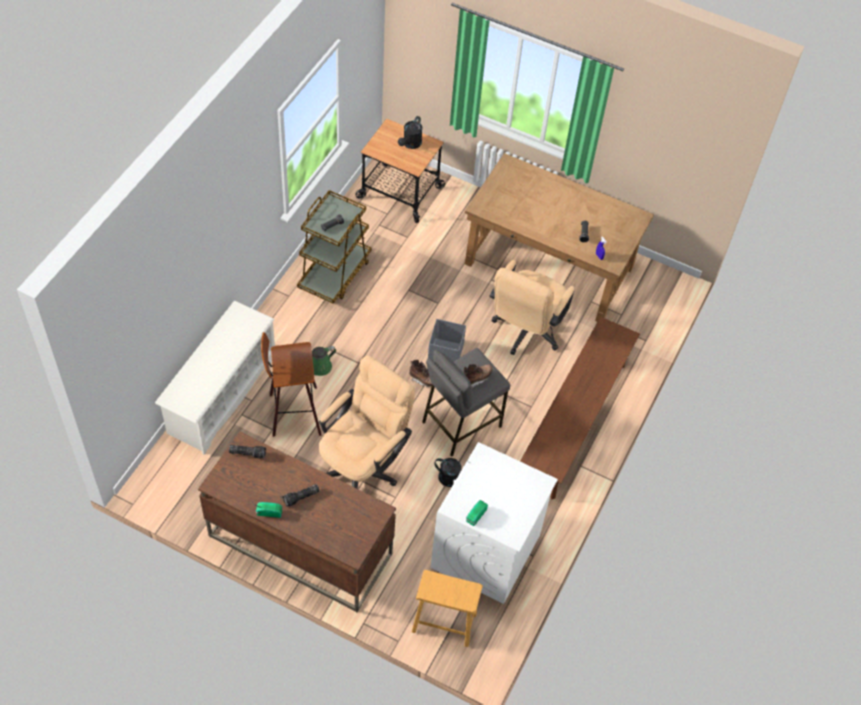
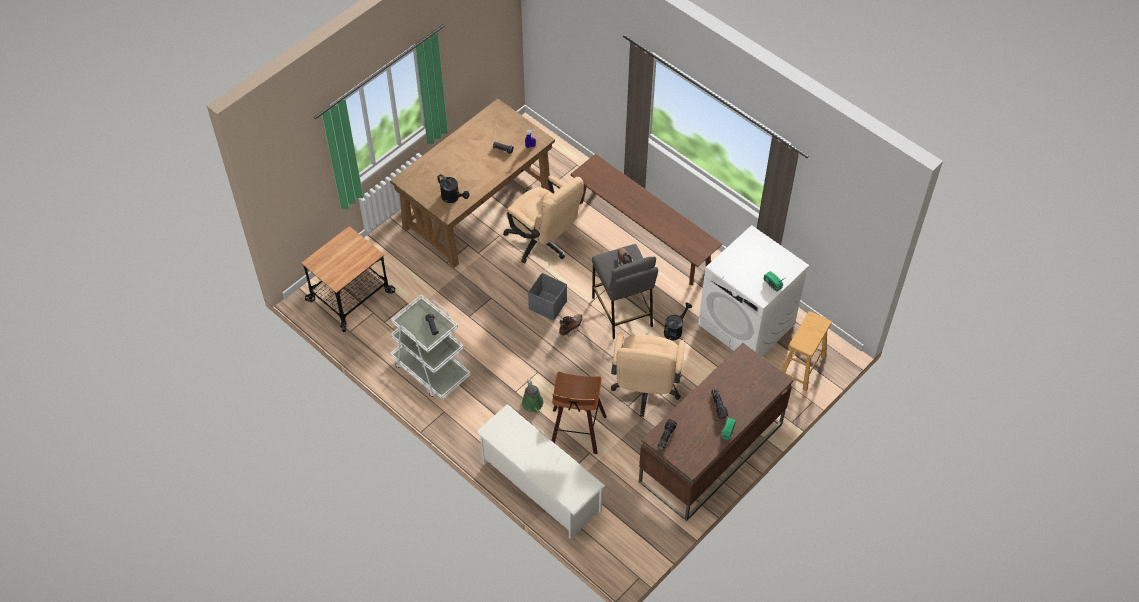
camera: 70 degrees left, 0 degrees up
(335, 274) = (430, 369): brown cart -> white cart
(363, 466) = (645, 391): beige office chair -> beige office chair turned 135 degrees counterclockwise
(410, 144) = (342, 251): black watering can -> black watering can (453, 198)

